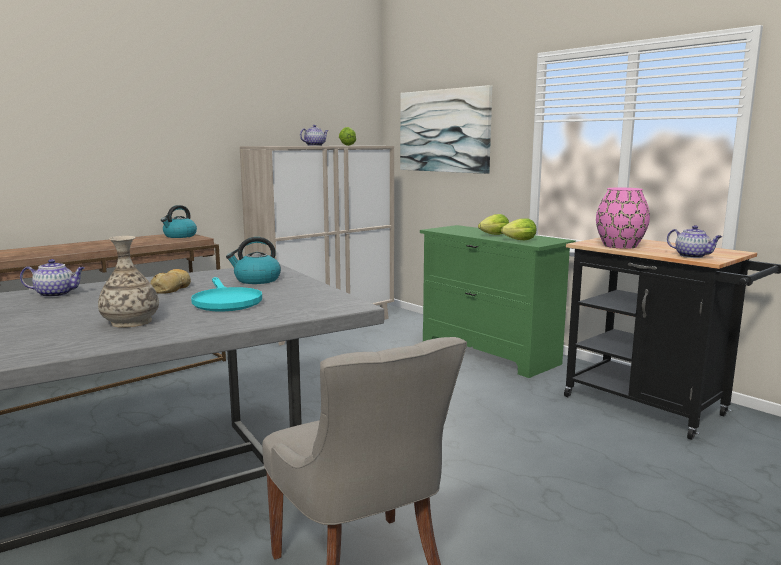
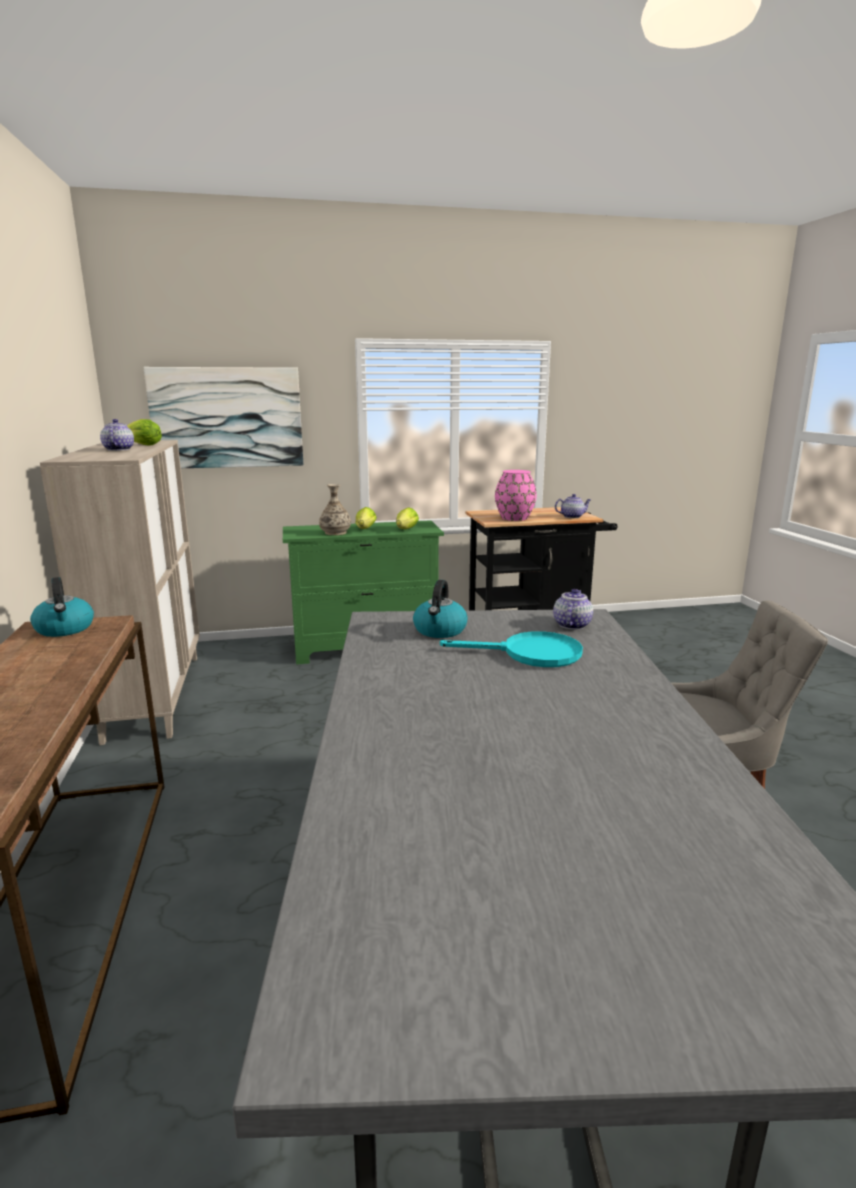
camera: 60 degrees left, 5 degrees up
(56, 294) = (388, 738): teapot -> teapot (571, 624)
(131, 322) = (589, 702): vase -> vase (335, 533)
(172, 288) = (436, 670): bread -> none

